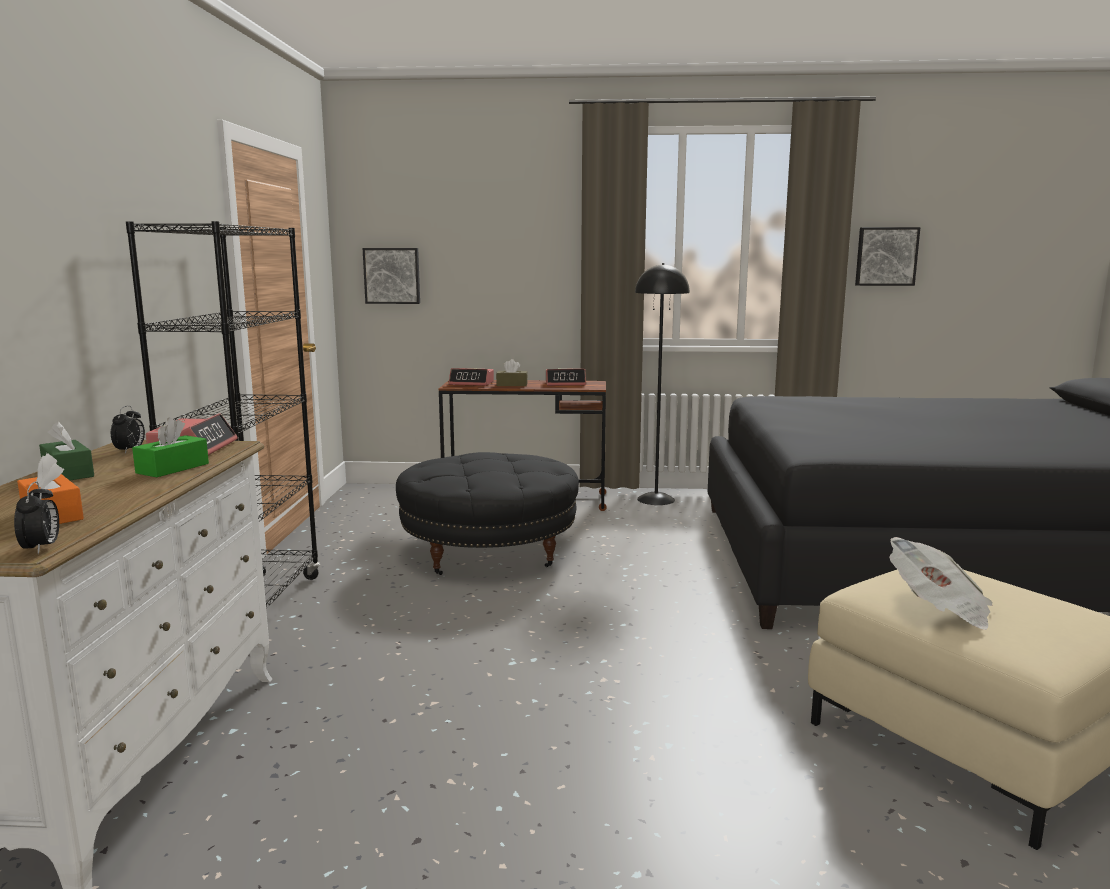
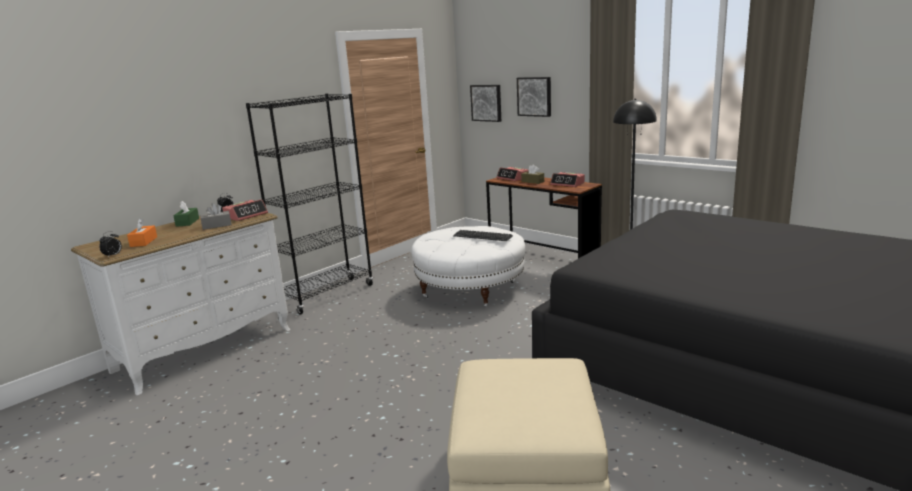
camera: 40 degrees right, 5 degrees up
(172, 468) = (217, 225): green tissue box -> grey tissue box
(489, 552) = (470, 290): black ottoman -> white ottoman
(514, 461) = (482, 236): none -> keyboard
(886, 256) = (852, 91): picture -> picture (535, 96)
(939, 608) = (491, 385): newspaper -> none

